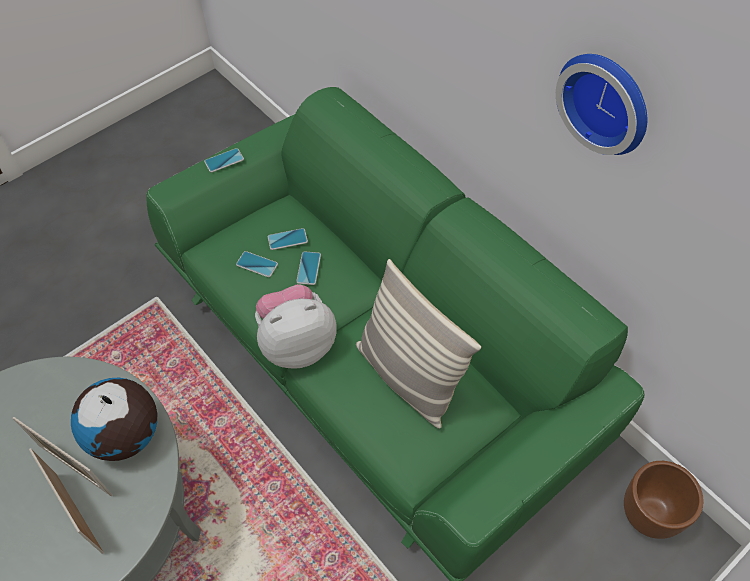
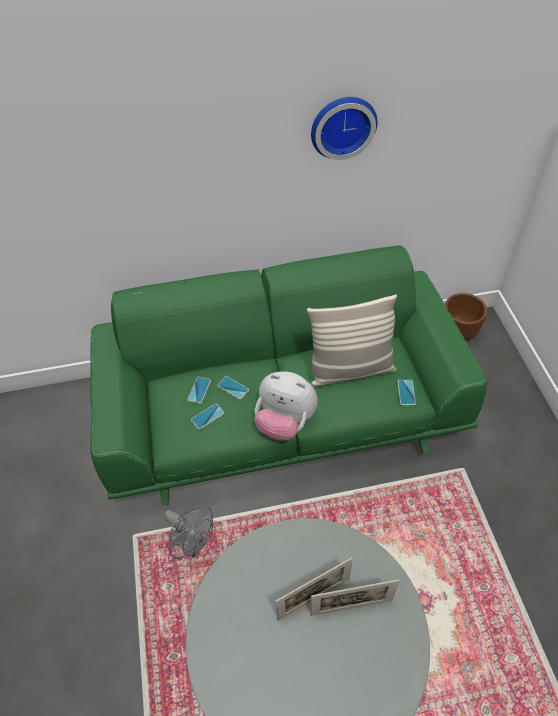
camera: 60 degrees left, 5 degrees down
(126, 435) = (303, 552): globe -> none
(170, 354) = (193, 545): none -> grey fan
(224, 160) = (106, 393): phone -> phone (406, 392)
(297, 343) = (285, 422): plush toy -> plush toy turned 75 degrees counterclockwise

